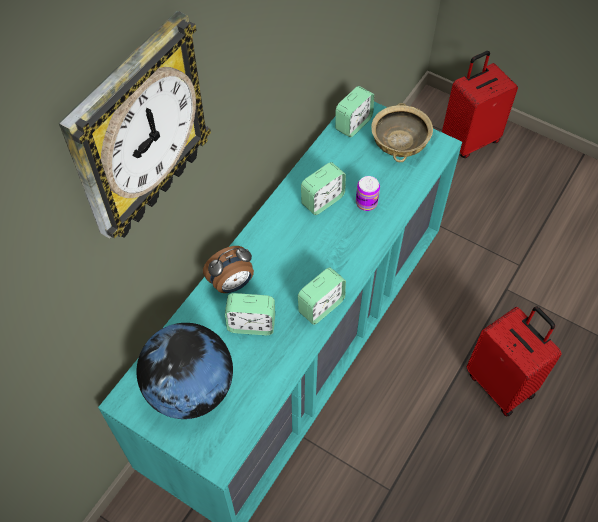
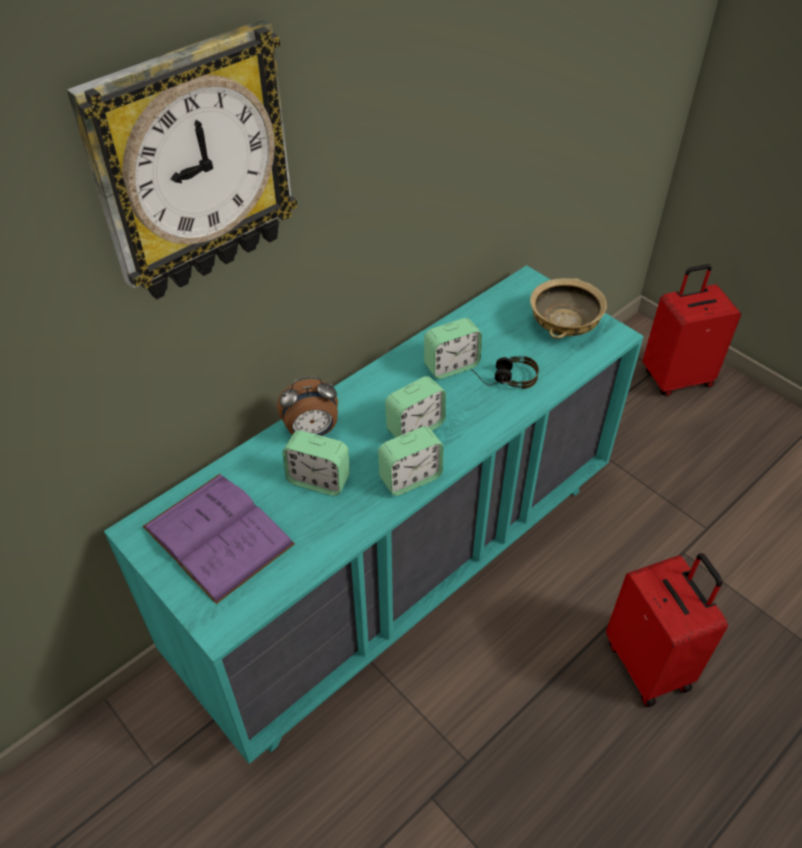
camera: 15 degrees right, 10 degrees down
(190, 389) = (218, 535): globe -> purple book
(353, 124) = (514, 295): alarm clock -> alarm clock (415, 427)
(366, 203) = (504, 378): can -> headphones

